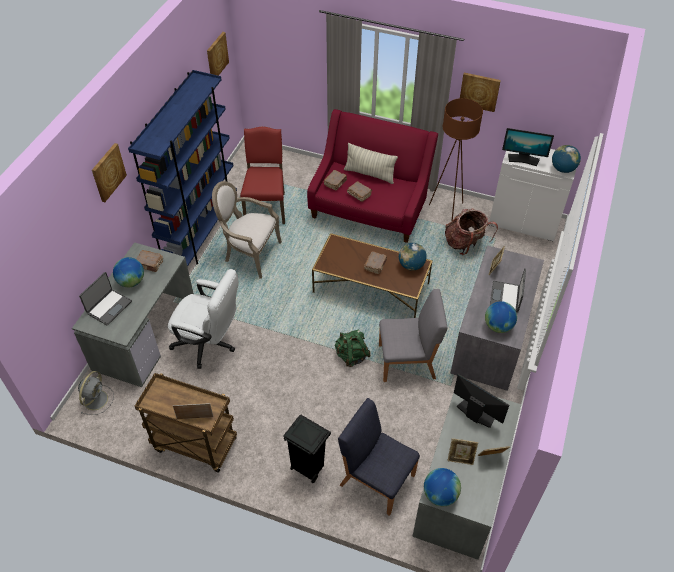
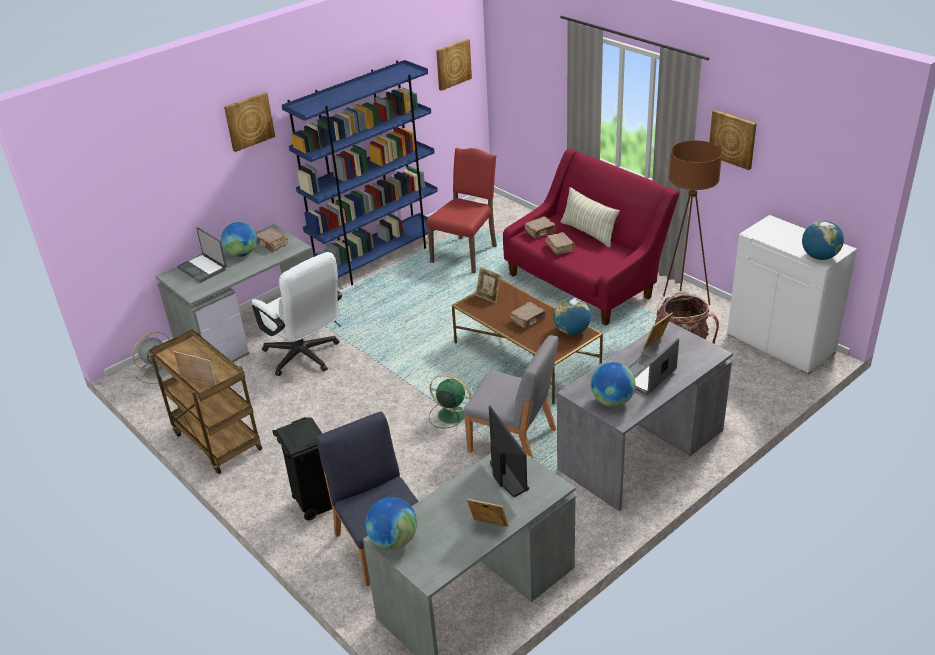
camera: 30 degrees right, 15 degrees down
(109, 307) = (203, 268): laptop -> laptop turned 75 degrees clockwise
(250, 254) = (414, 290): armchair -> none
(351, 356) = (450, 415): green backpack -> green fan
(460, 458) = (450, 514): picture frame -> picture frame (488, 297)
(523, 159) = (771, 236): monitor -> none

